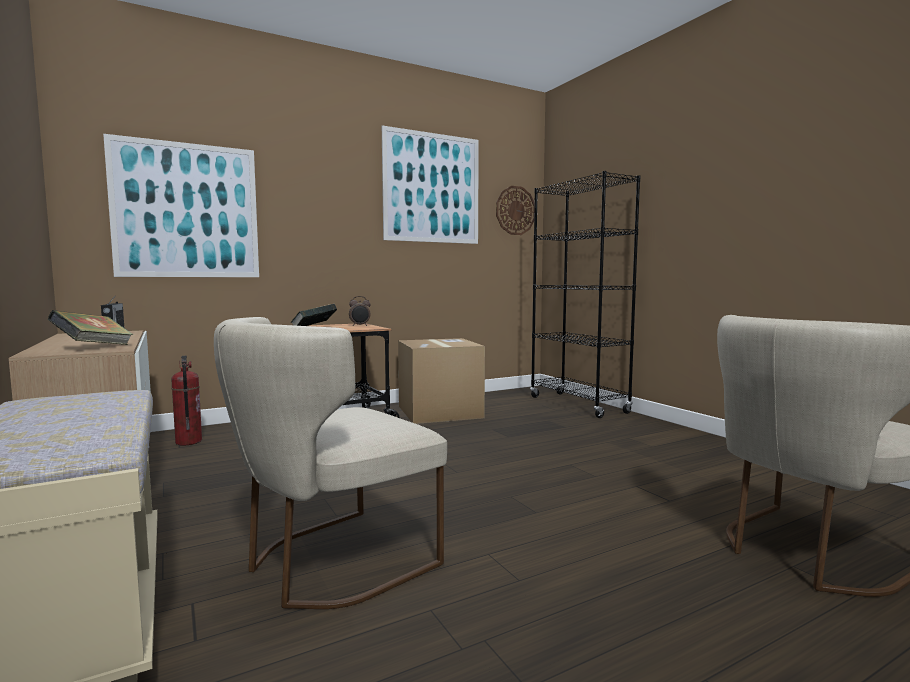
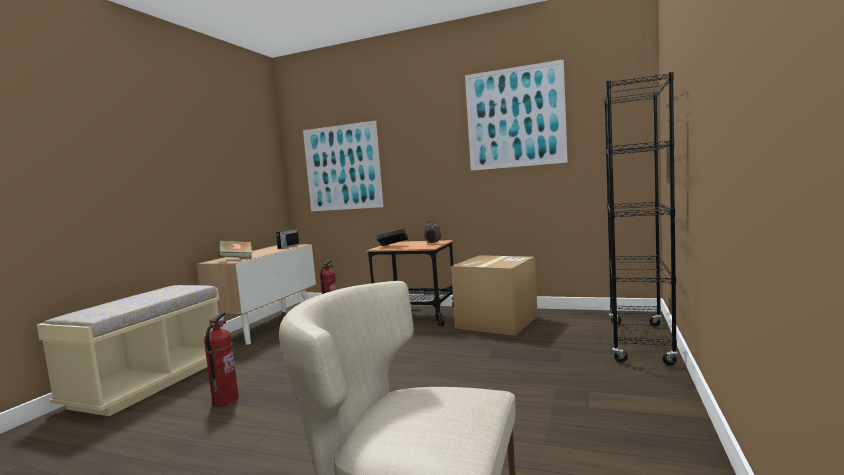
camera: 50 degrees right, 0 degrees up
(330, 563) = (225, 400): beige chair -> fire extinguisher
(515, 210) = (616, 121): wall clock -> none

